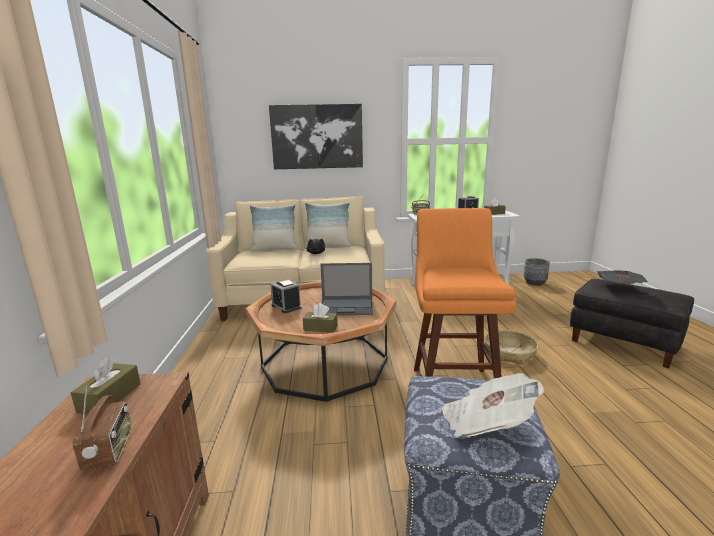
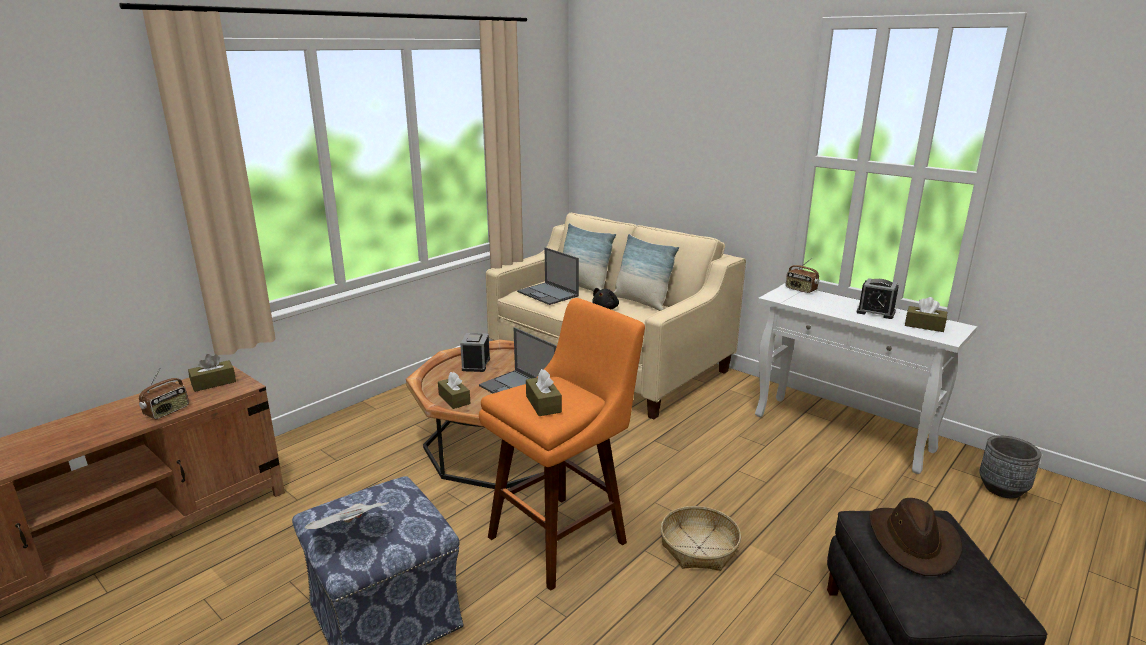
camera: 45 degrees right, 5 degrees up
(264, 256) = (548, 294): none -> laptop
(317, 137) = (683, 136): picture -> none
(471, 276) = (543, 404): none -> brown tissue box
(619, 288) = (913, 542): newspaper -> brown hat

